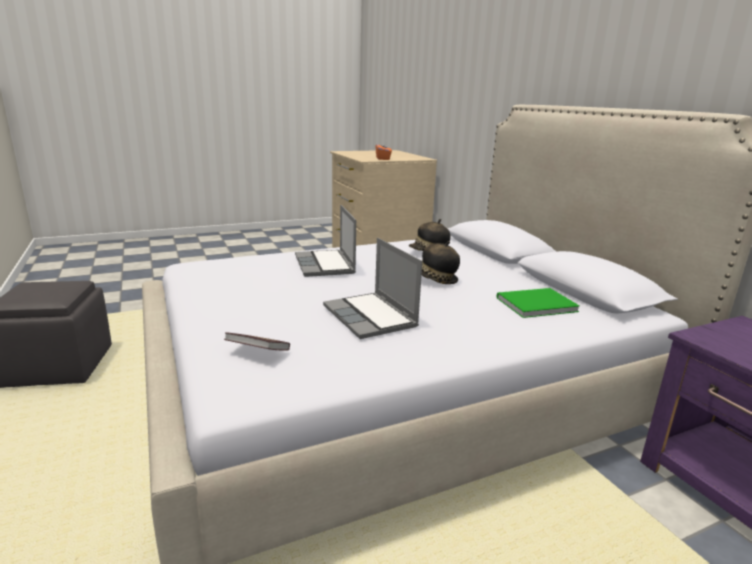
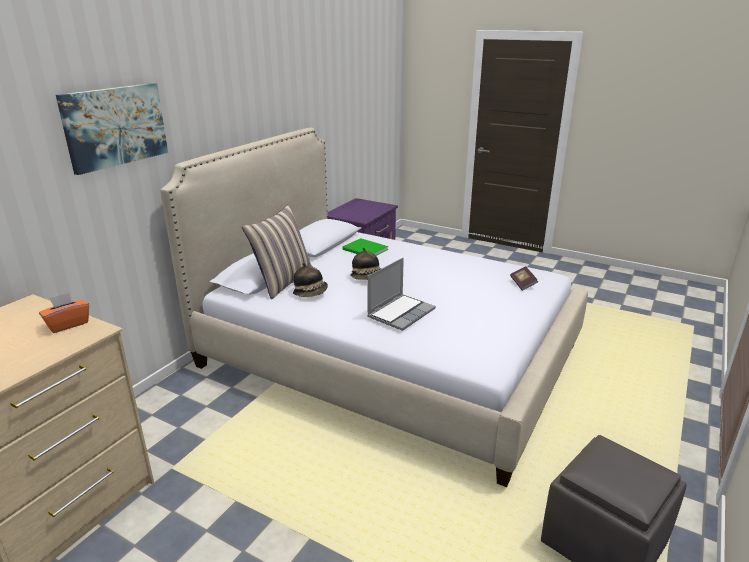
camera: 125 degrees left, 5 degrees up
(371, 317) = (448, 276): laptop -> none
(472, 252) = (283, 281): none -> pillow
(502, 61) = (115, 126): none -> picture

